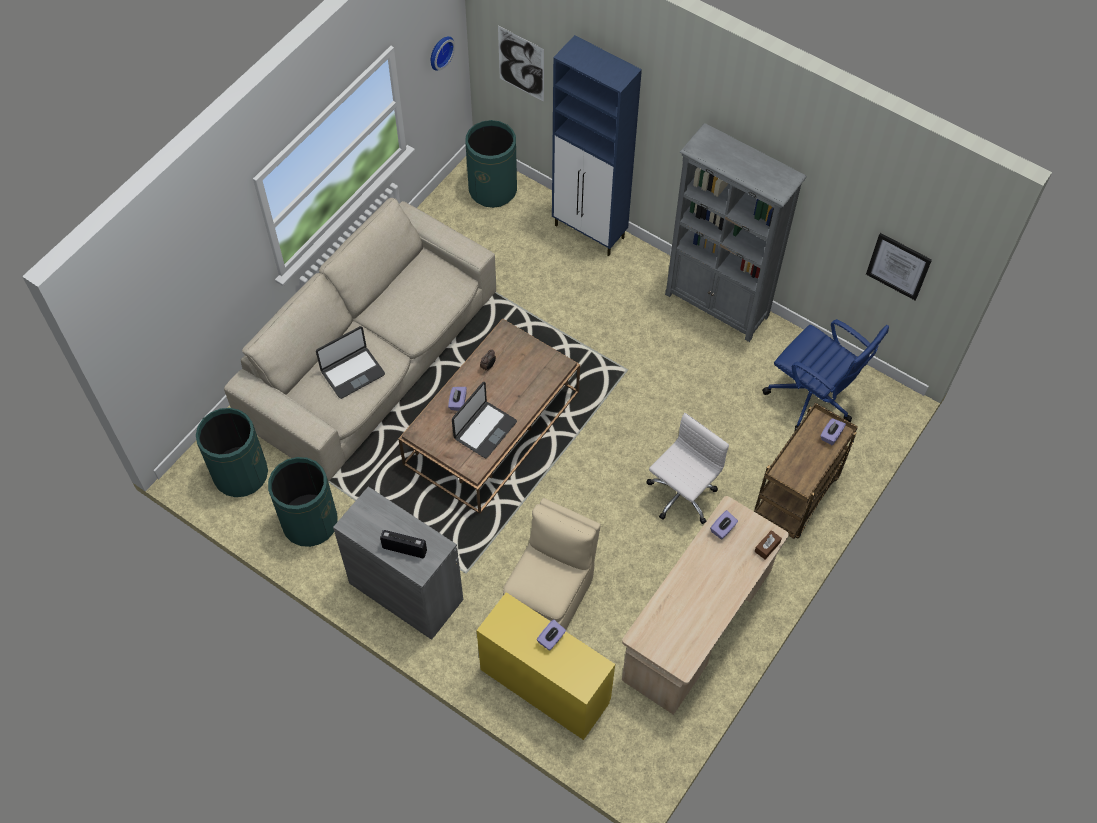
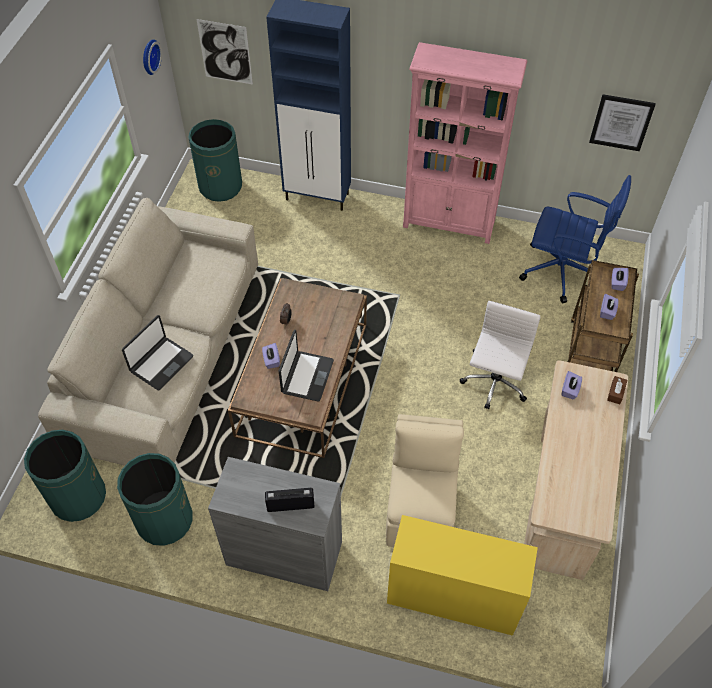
camera: 20 degrees left, 5 degrees down
(551, 639) = (466, 545): purple tissue box -> purple tissue box (607, 312)
(717, 305) = (449, 223): grey bookcase -> pink bookcase

